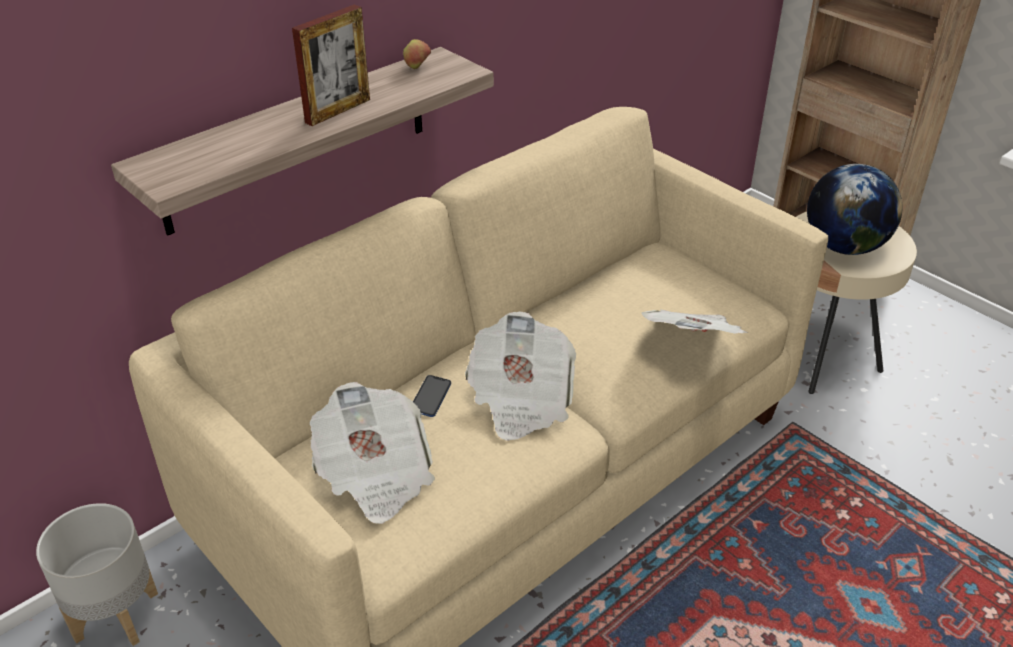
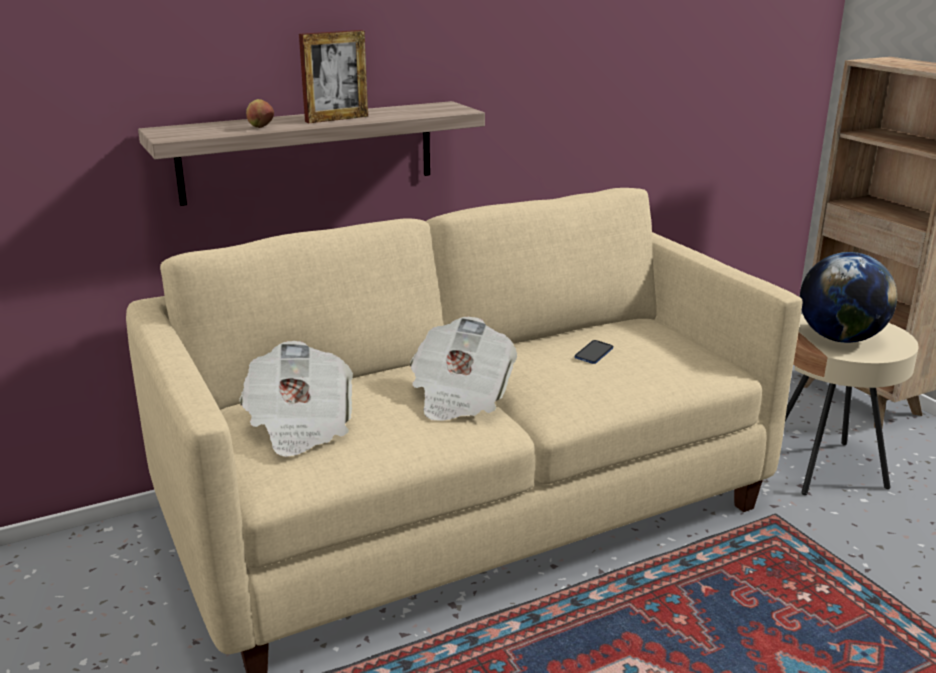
camera: 15 degrees right, 15 degrees down
(116, 615) = (77, 554): grey planter -> none
(417, 68) = (422, 107): apple -> apple (261, 127)
(430, 397) = (380, 384): phone -> phone (594, 353)
(693, 343) = (648, 380): newspaper -> none

